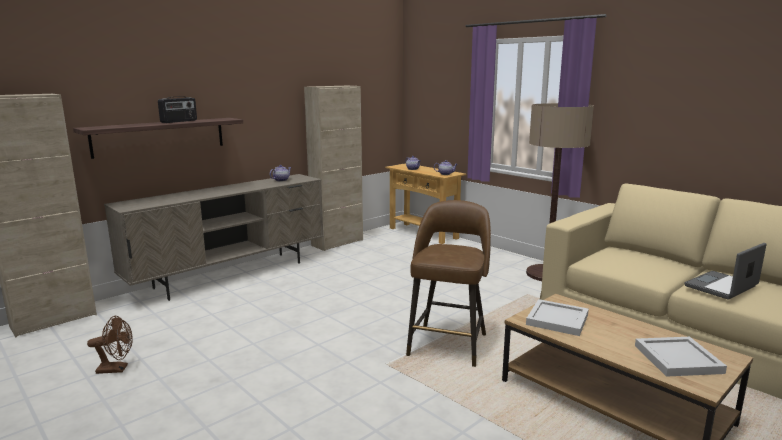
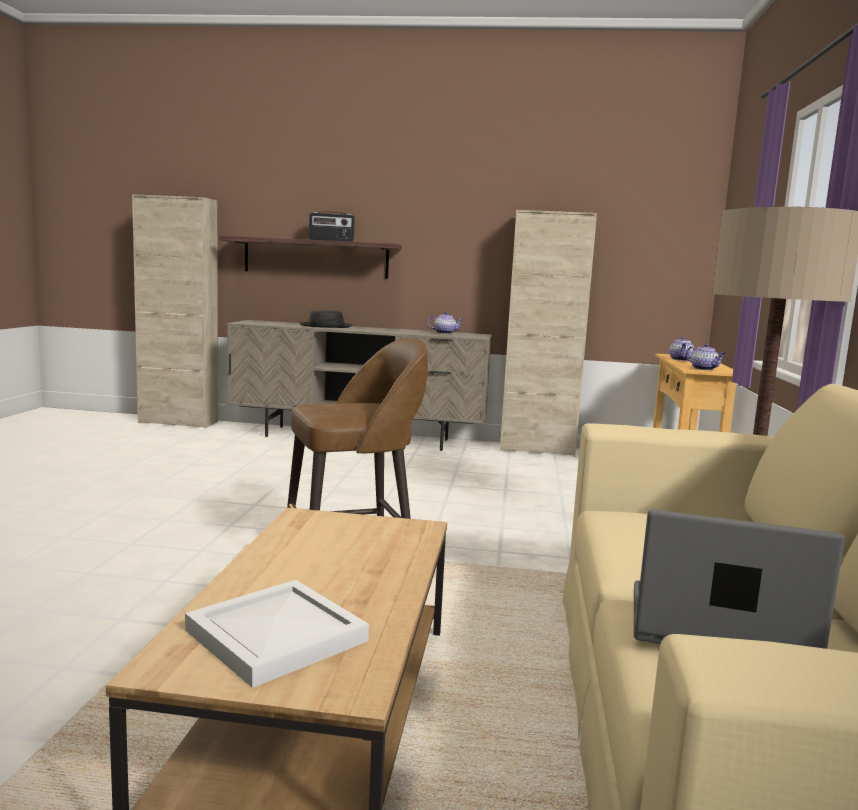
camera: 50 degrees right, 5 degrees down
(117, 369) = (118, 458): brown fan -> none
(194, 194) = (326, 326): none -> black hat
(556, 320) = (330, 533): white tray -> none

